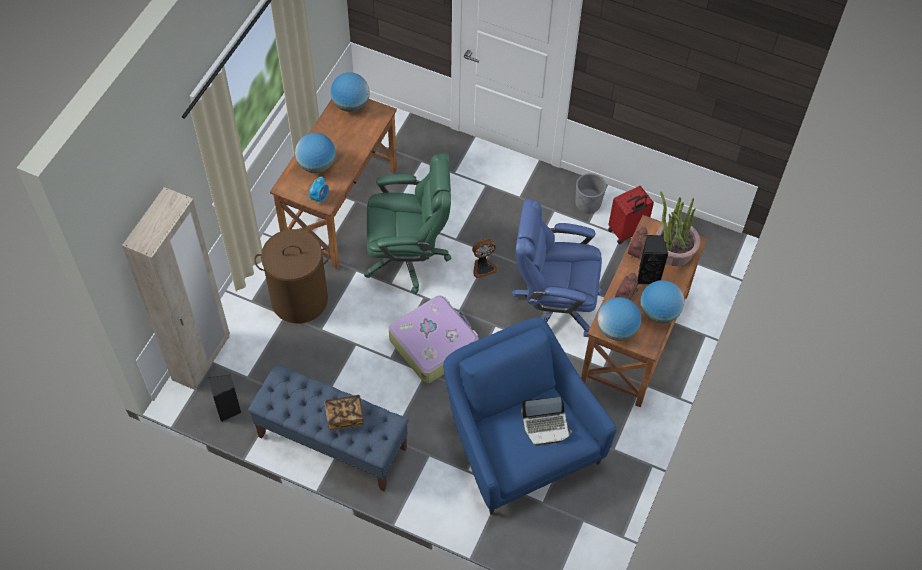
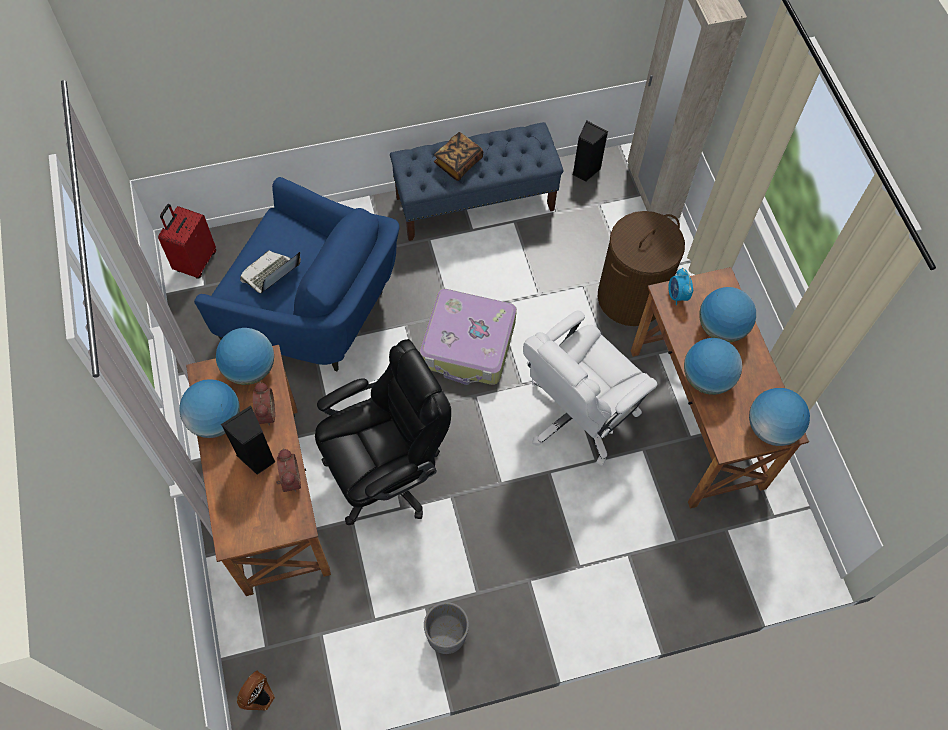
camera: 140 degrees right, 5 degrees up
(356, 147) = (706, 378): none -> globe
(408, 256) = (577, 415): green office chair -> white office chair
(483, 267) = (493, 461): fan -> fan (258, 696)
(554, 304) = (385, 472): blue office chair -> black office chair
(627, 232) = (372, 629): red suitcase -> red suitcase (195, 261)
(674, 250) = (247, 512): potted plant -> none

